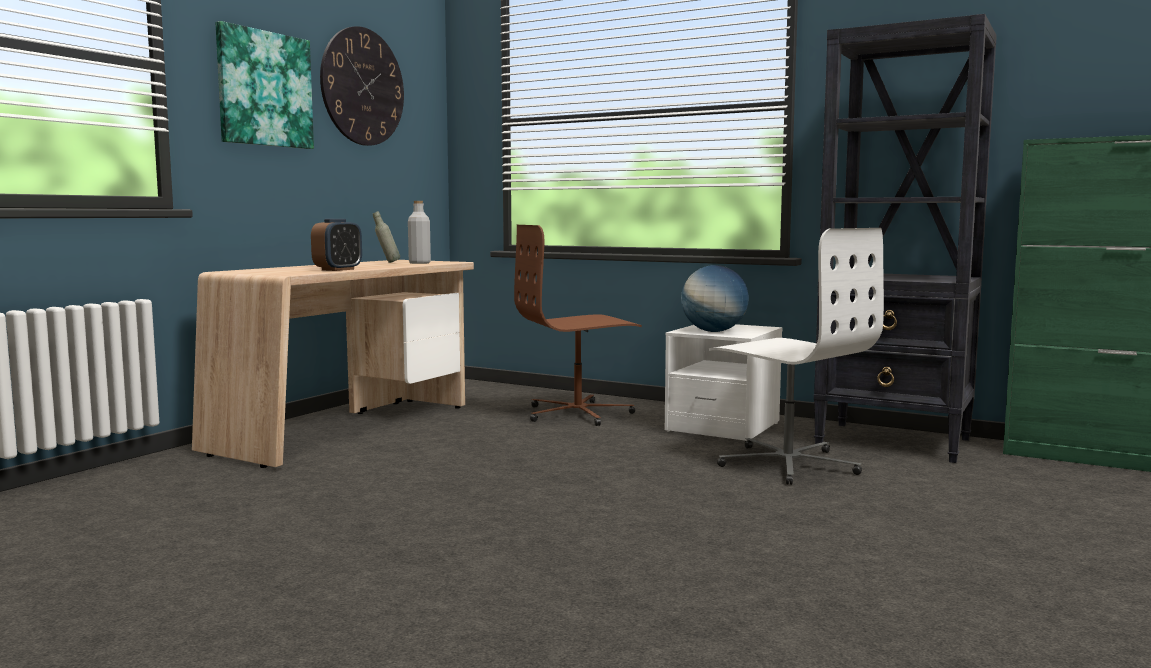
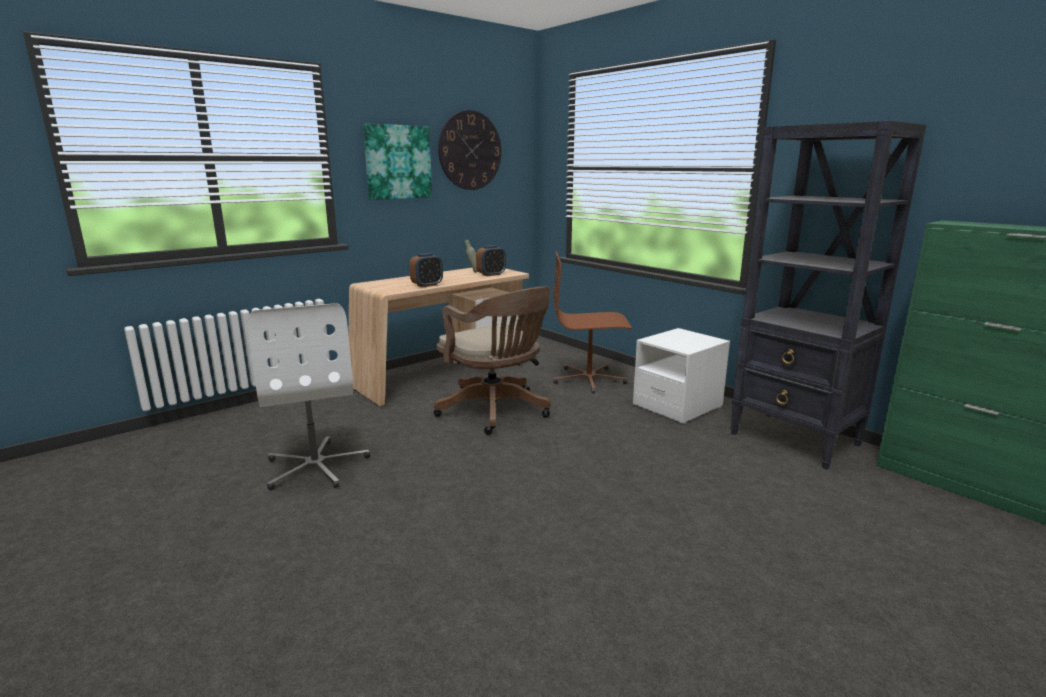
camera: 20 degrees right, 10 degrees up
(419, 263) = (491, 274): grey bottle -> alarm clock
(475, 456) = (496, 412): none -> brown office chair
(713, 331) = (671, 342): globe -> none
(787, 464) = (694, 450): white office chair -> white office chair (316, 466)

